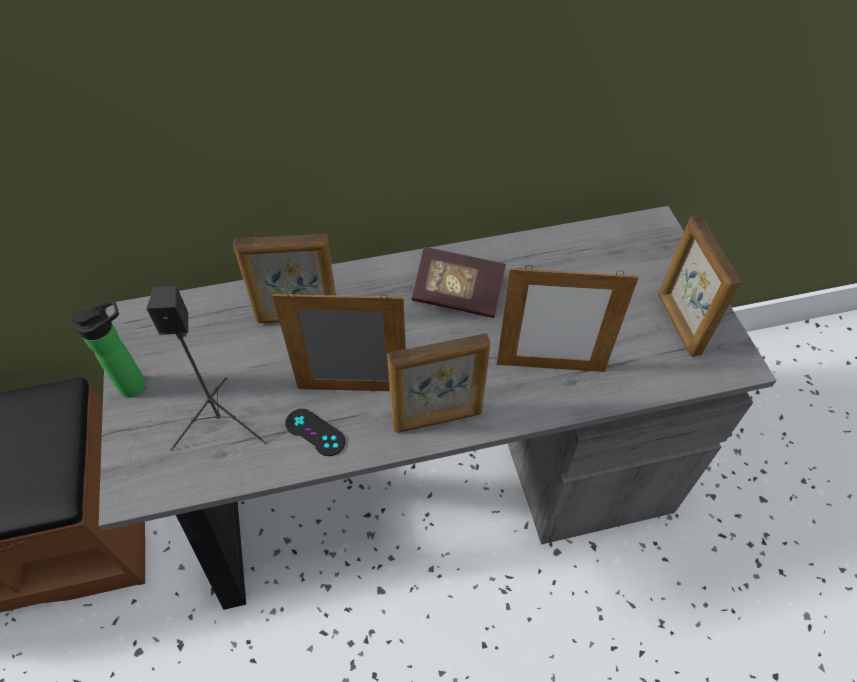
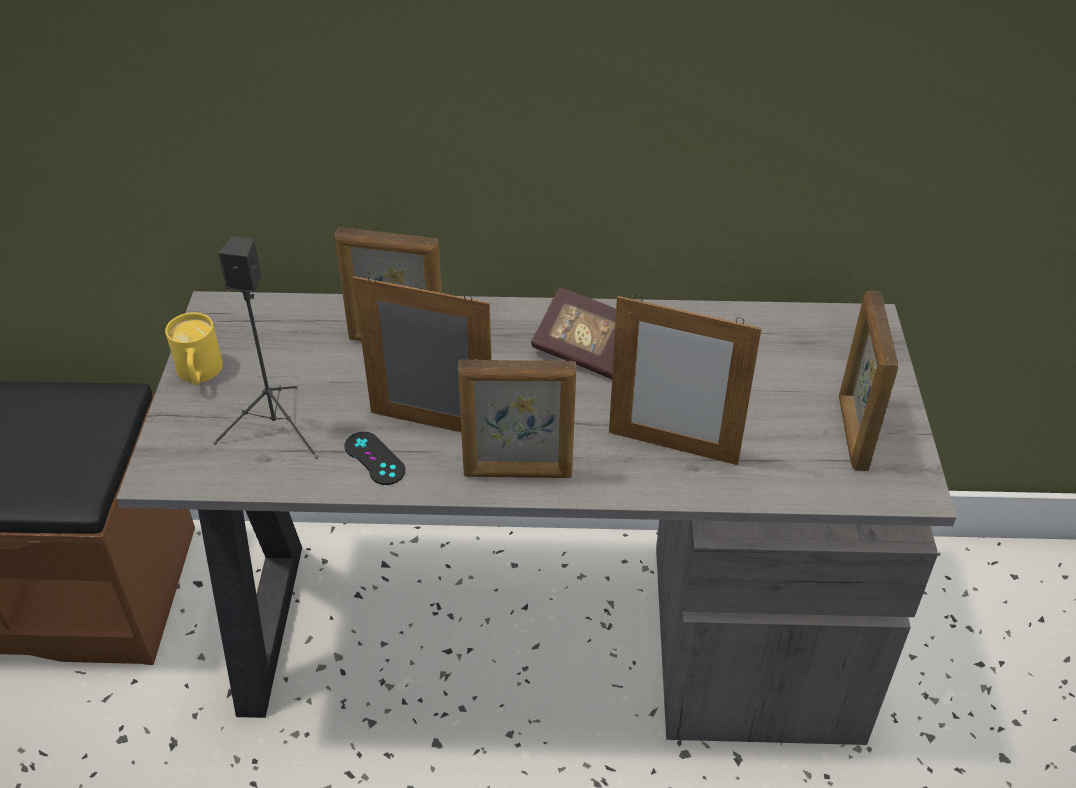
camera: 15 degrees right, 10 degrees down
(137, 384) = (199, 375): bottle -> yellow mug

